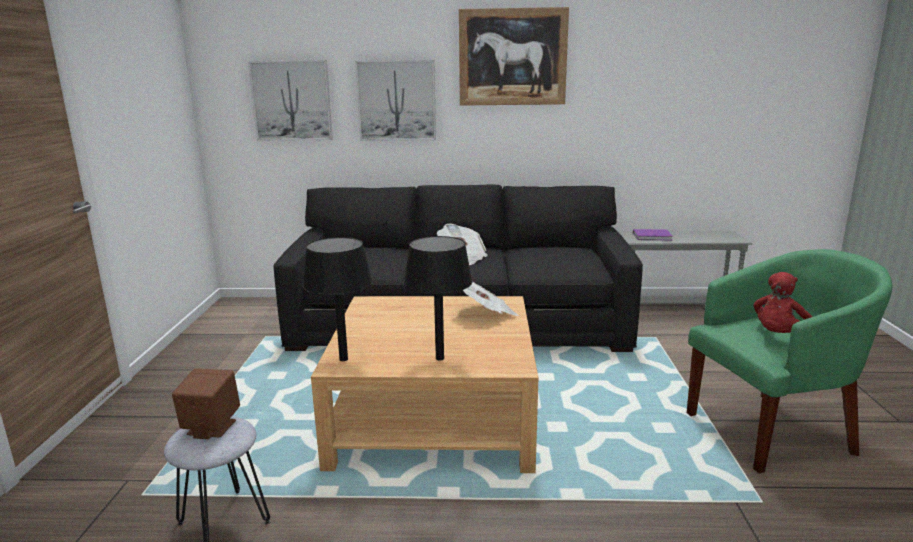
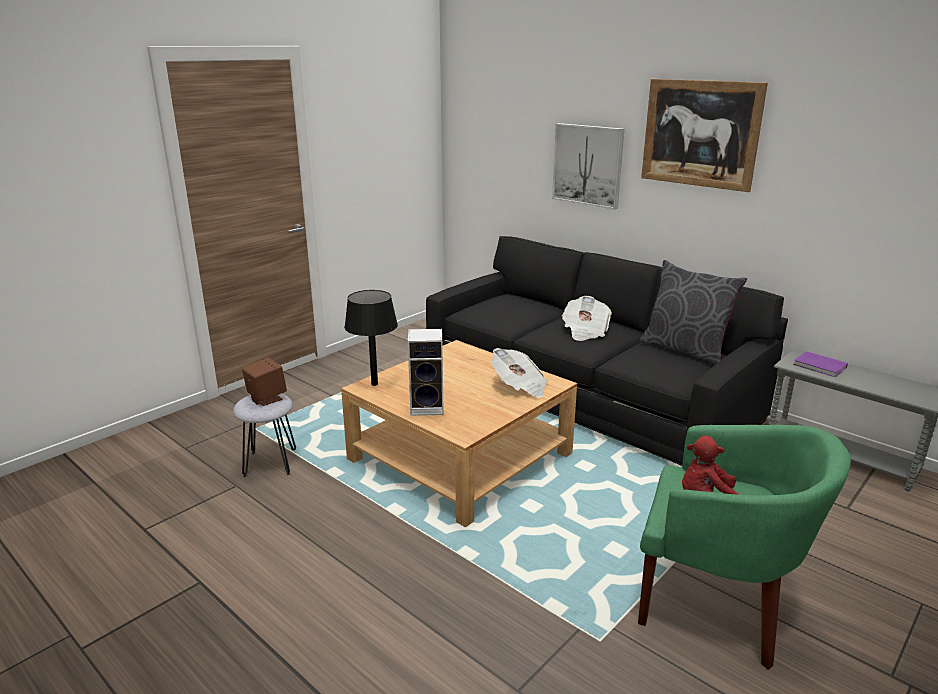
camera: 40 degrees right, 5 degrees up
(292, 101) = (507, 154): picture -> none
(440, 358) = (428, 407): black table lamp -> speaker
(556, 250) = (685, 350): none -> grey pillow

